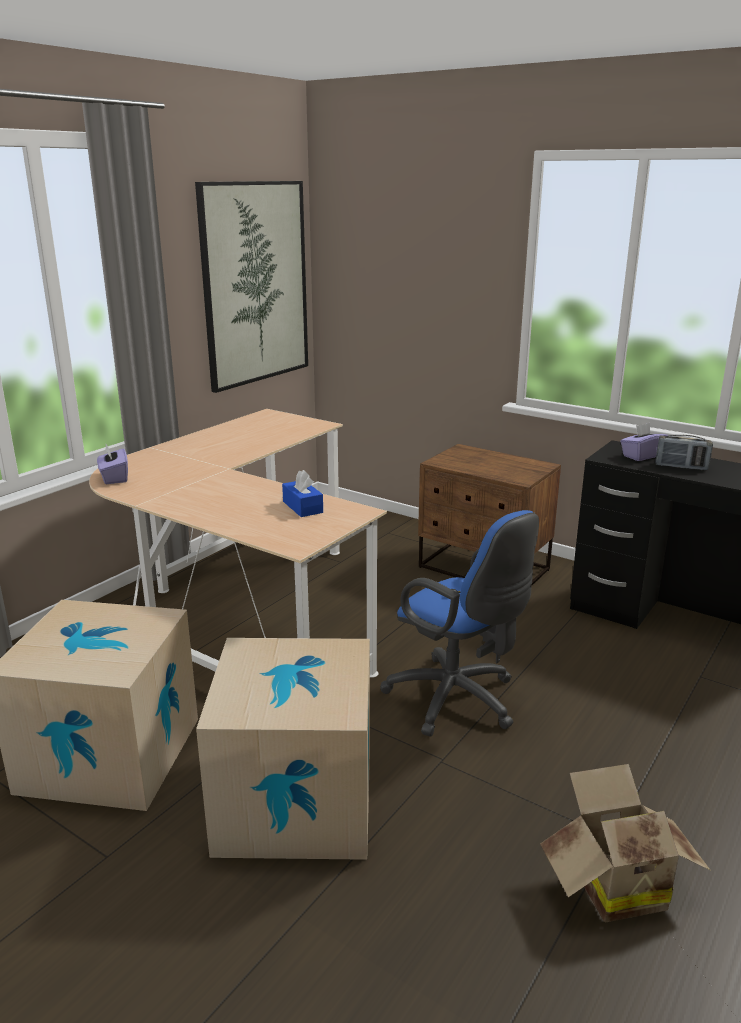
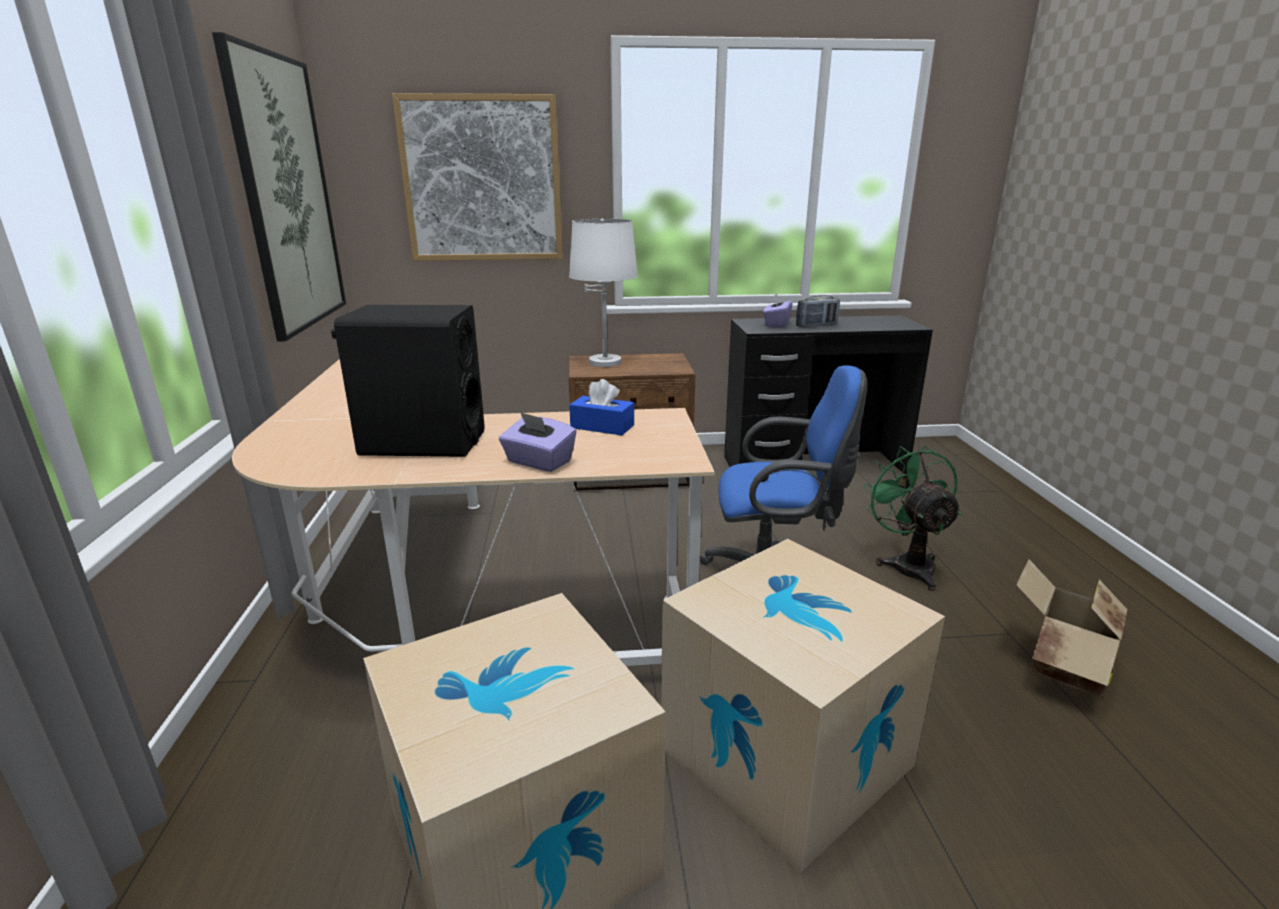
camera: 40 degrees left, 0 degrees up
(114, 478) = (289, 464): purple tissue box -> purple tissue box (538, 462)
(190, 485) = (423, 443): none -> black speaker
(417, 276) = (482, 180): none -> picture
(473, 457) = (605, 362): none -> white table lamp
(614, 741) = (907, 564): none -> green fan

